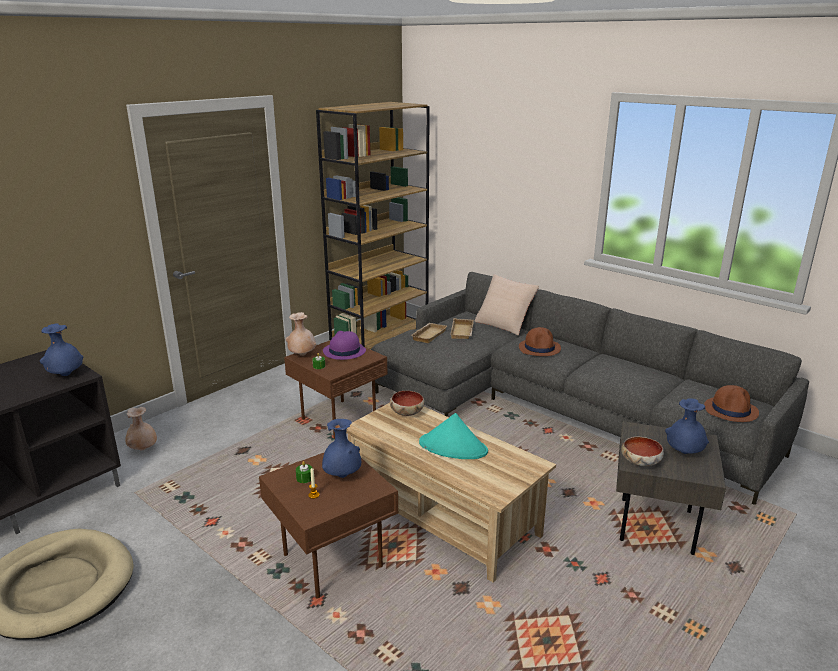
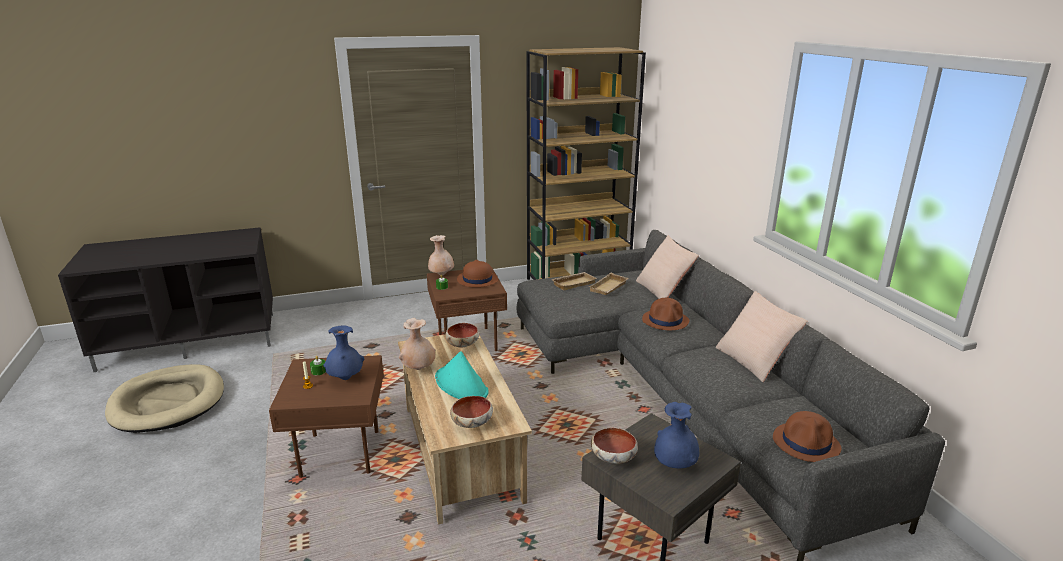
camera: 30 degrees right, 0 degrees up
(66, 375) = (237, 248): blue vase -> none
(143, 449) = (310, 324): beige vase -> beige vase (418, 369)
(344, 351) = (477, 280): purple hat -> brown hat
(503, 474) = (472, 422): none -> bowl
(633, 362) = (754, 360): none -> beige pillow

